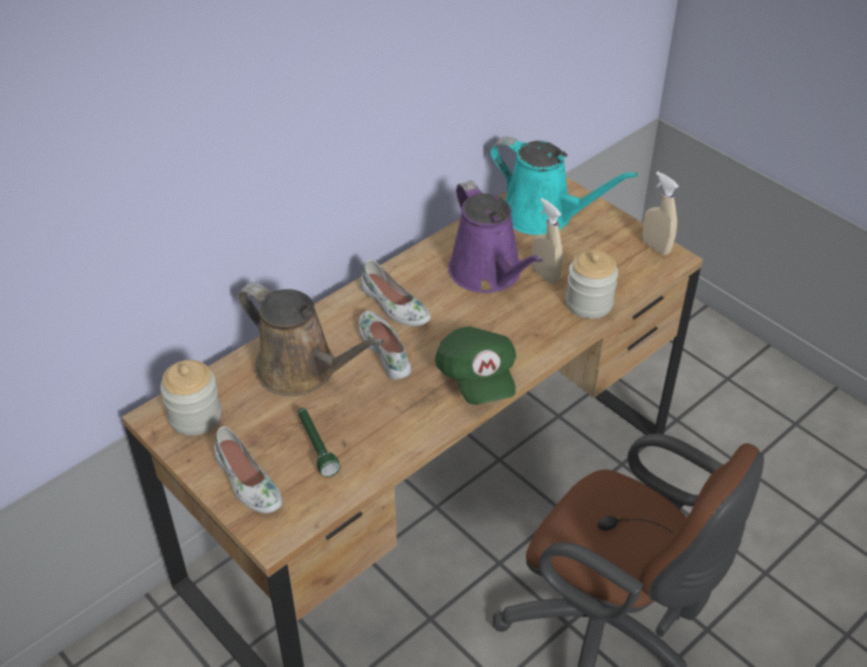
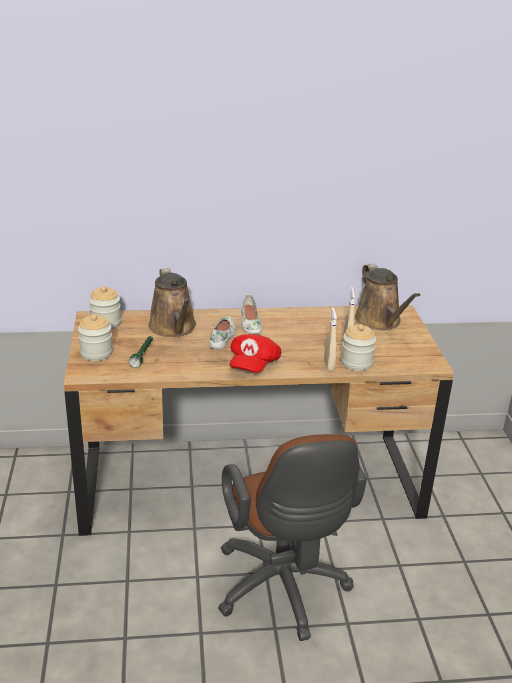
camera: 35 degrees right, 15 degrees down
(247, 482) = (96, 353): white shoe -> jar
(476, 378) = (253, 365): green cap -> red cap
(489, 273) = (316, 331): purple watering can -> none
(543, 215) = (380, 321): turquoise watering can -> brown watering can
(655, 247) = (430, 357): beige spray bottle -> beige spray bottle (329, 366)

